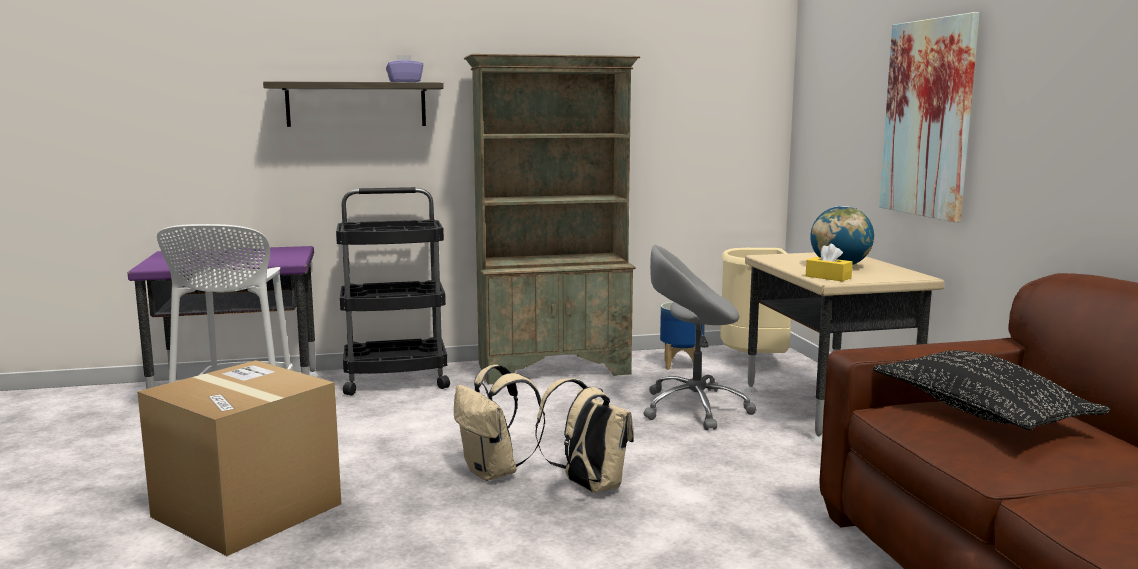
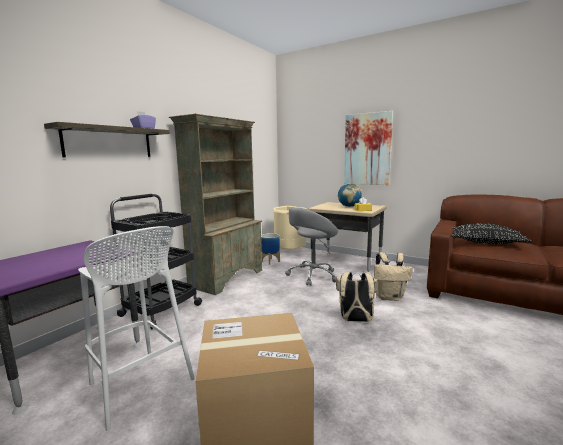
camera: 45 degrees left, 0 degrees up
(494, 472) = (314, 332): beige backpack -> beige backpack (389, 297)

